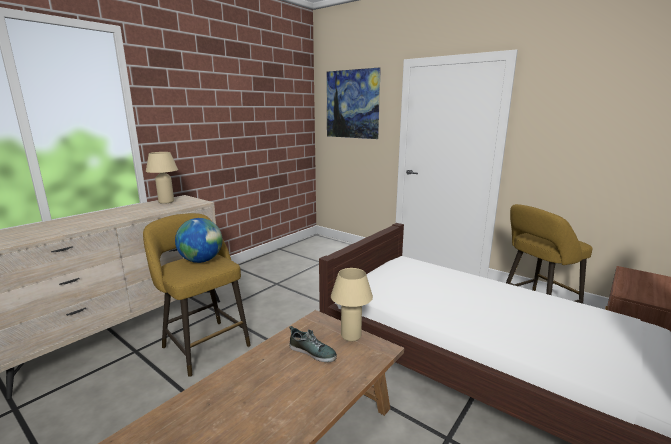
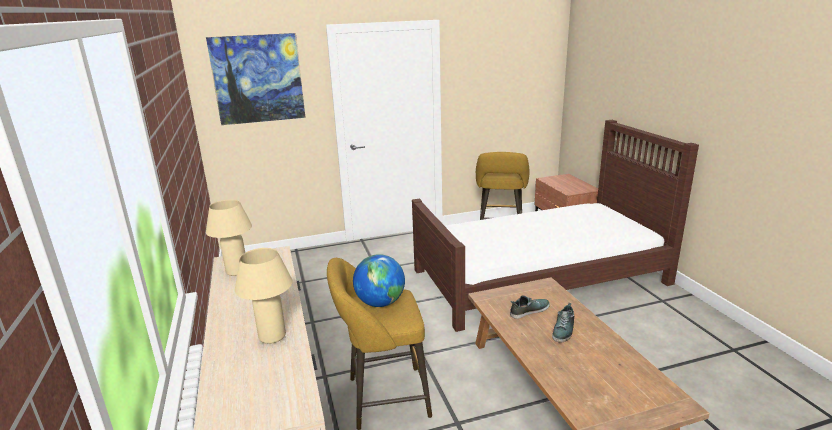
camera: 55 degrees left, 5 degrees up
(289, 387) = (564, 330): none -> shoe
(351, 336) = (521, 290): beige table lamp -> beige table lamp (272, 336)

